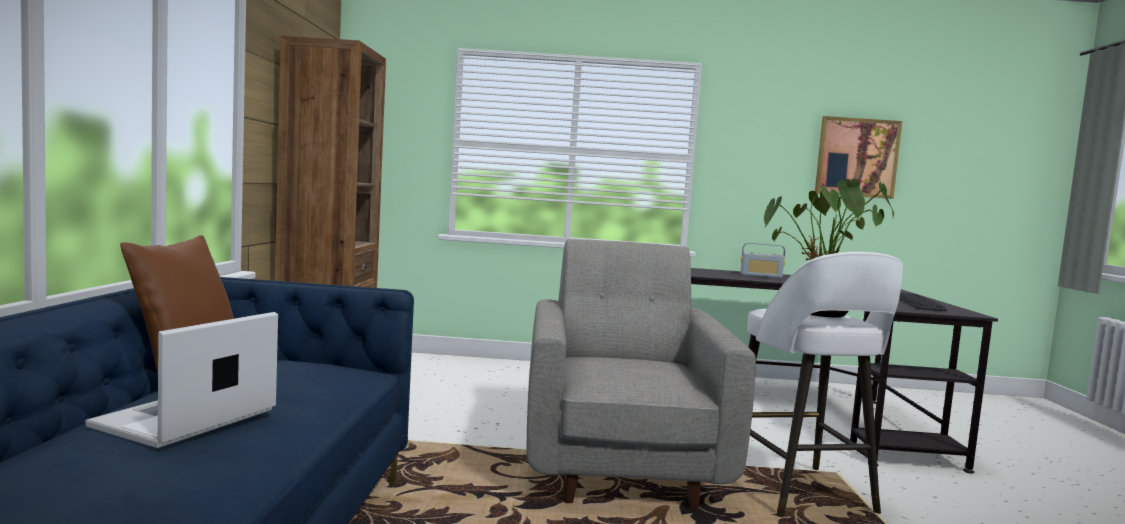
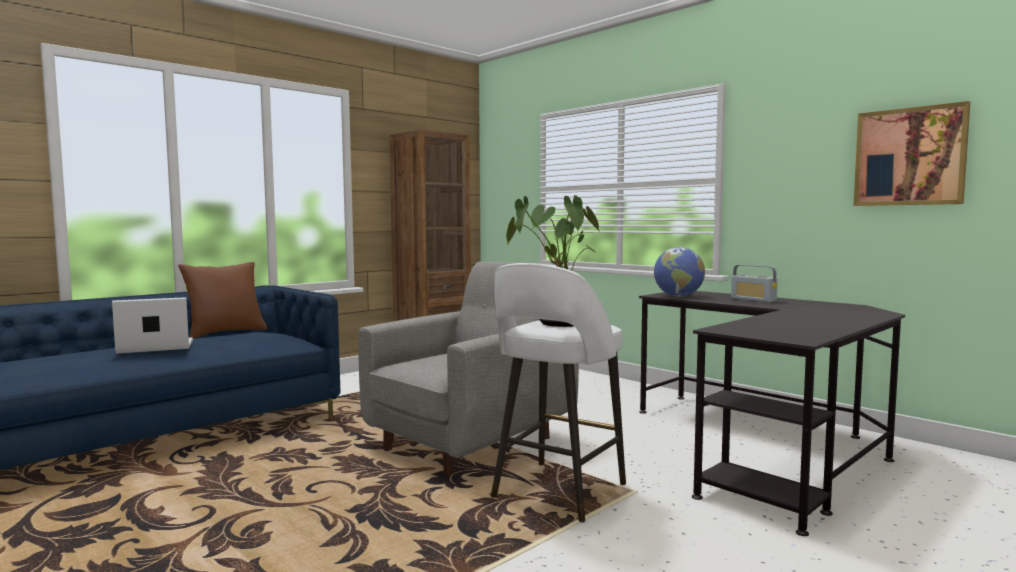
camera: 45 degrees right, 0 degrees up
(701, 274) = (678, 296): none -> globe
(917, 303) = (797, 328): keyboard -> none

